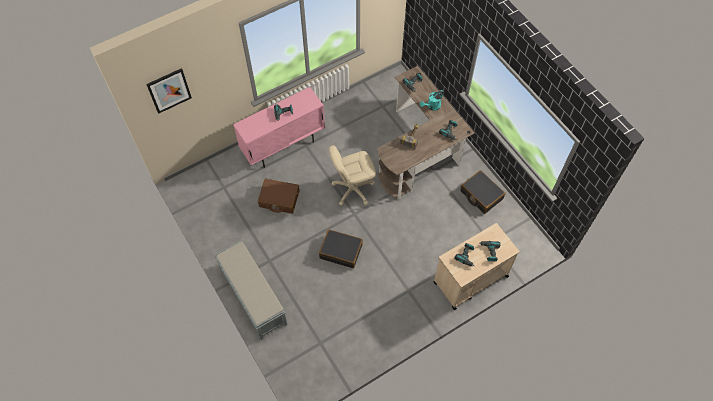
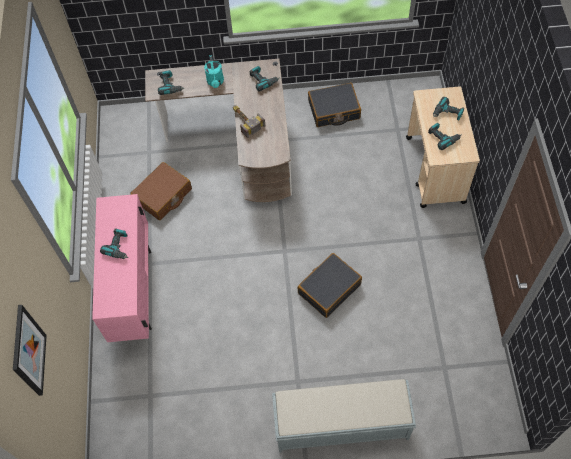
camera: 60 degrees left, 0 degrees up
(279, 199) = (212, 330): brown suitcase -> brown suitcase (163, 196)
(353, 189) = (248, 237): beige office chair -> none

